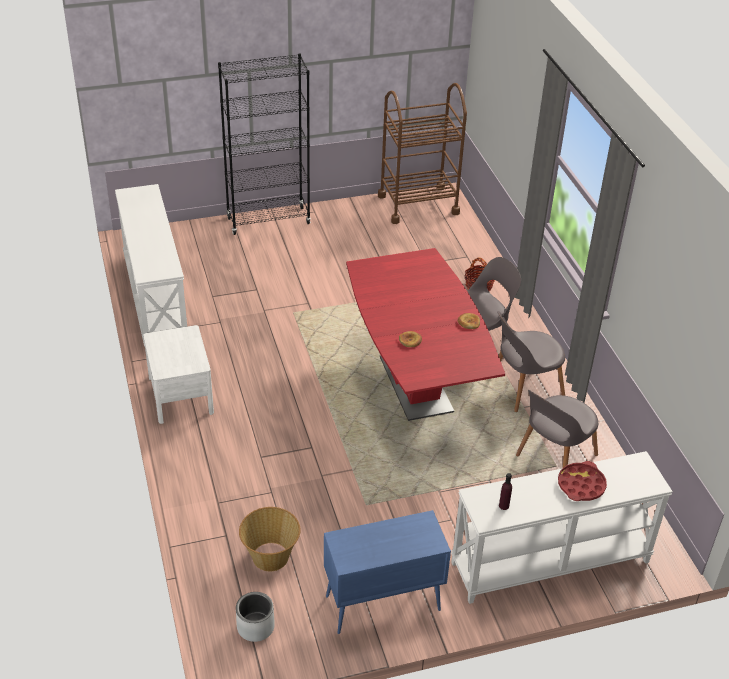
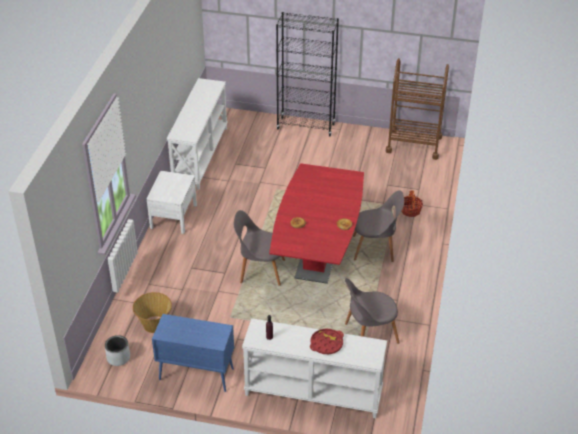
camera: 30 degrees right, 0 degrees up
(523, 388) = (385, 285): grey chair -> grey chair (260, 270)

